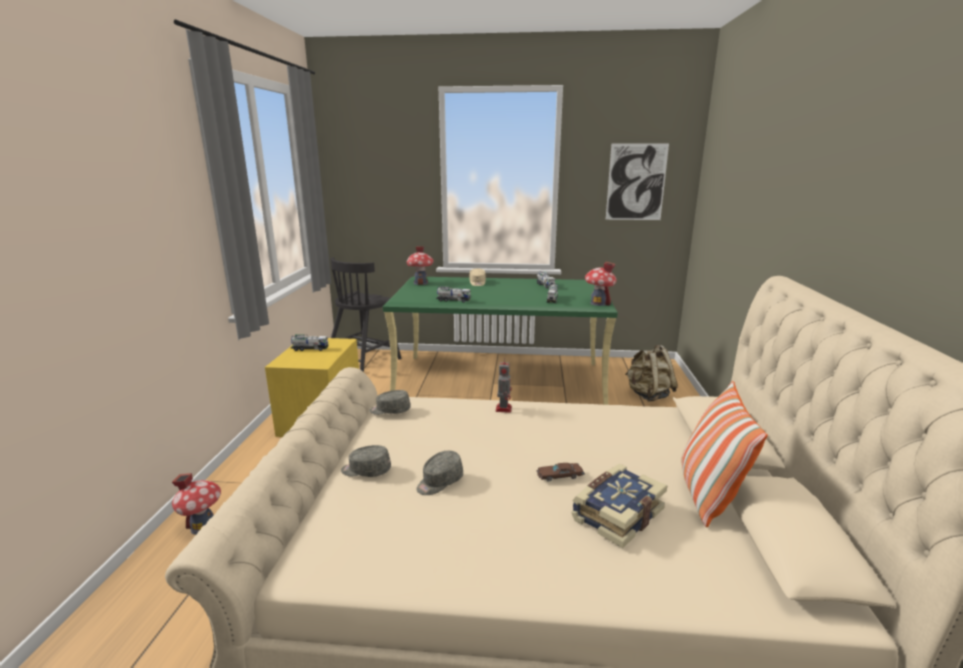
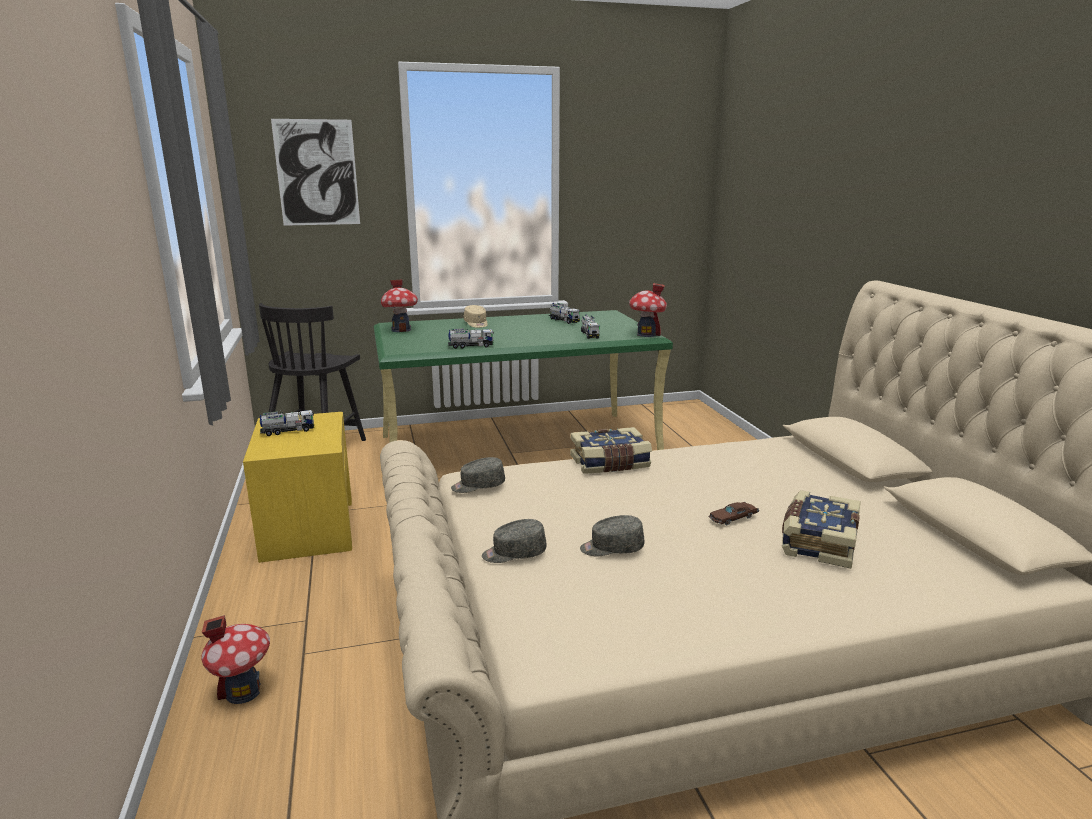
camera: 20 degrees left, 0 degrees up
(439, 482) = (611, 548): grey cap -> grey cap turned 60 degrees clockwise
(503, 408) = (610, 463): toy robot -> book
(636, 182) = (648, 188): picture -> picture (317, 173)
(648, 395) = (697, 441): beige backpack -> none
(707, 494) = (880, 509): pillow -> none

